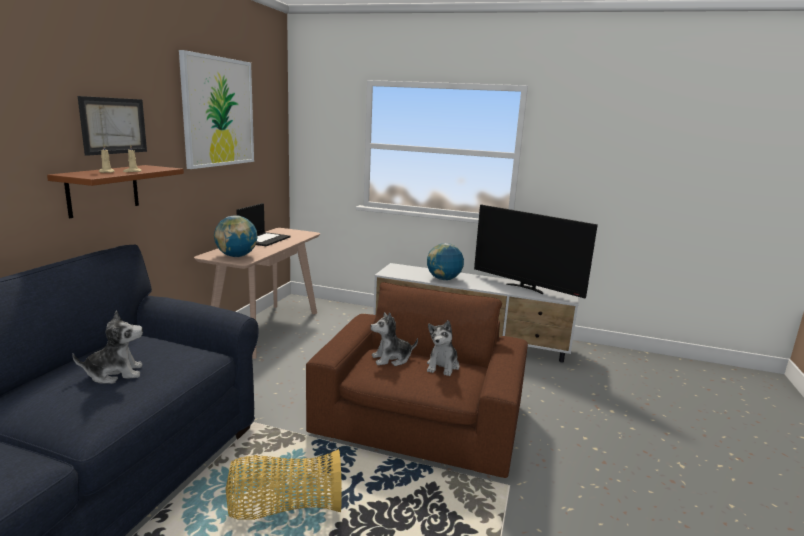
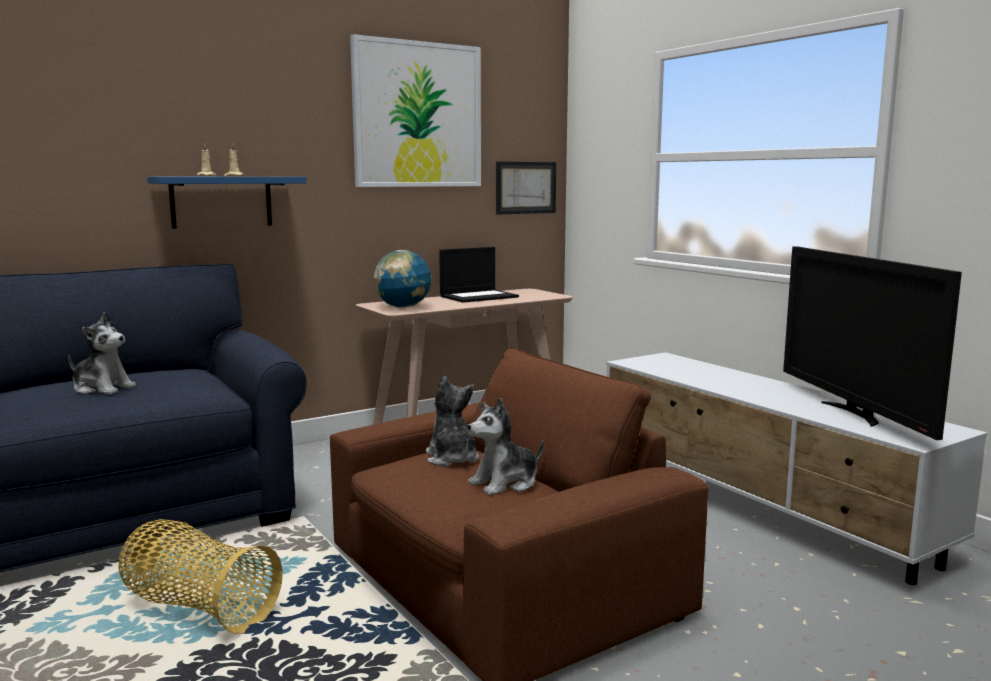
camera: 40 degrees right, 5 degrees down
(103, 190) = (221, 201): brown shelf -> blue shelf
(113, 125) = (241, 127): picture -> picture (525, 187)
(391, 359) = (452, 459): plush toy -> plush toy turned 45 degrees clockwise
(443, 279) = (711, 380): globe -> none

